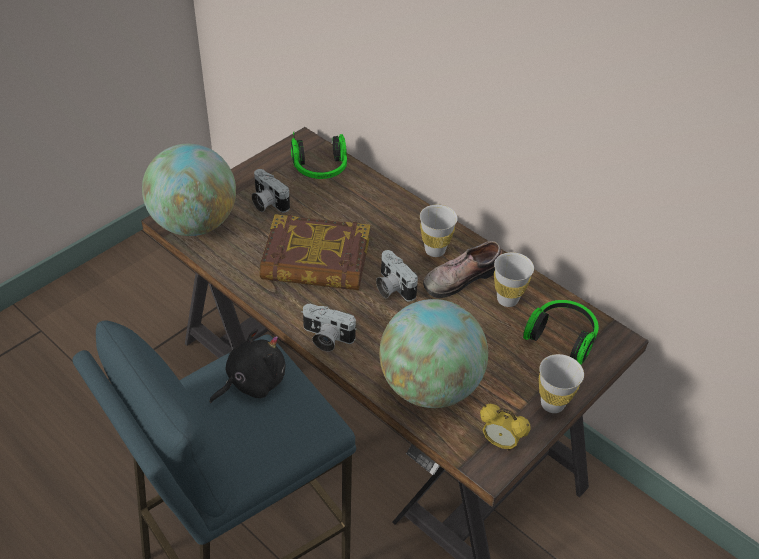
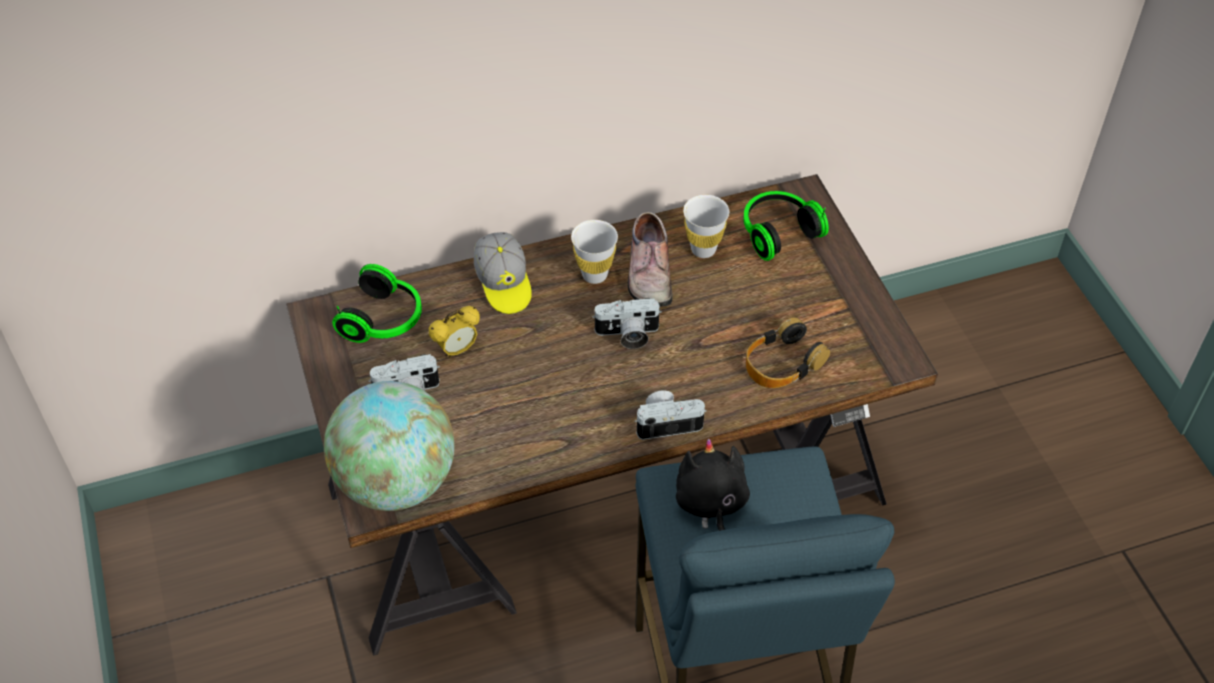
camera: 60 degrees left, 5 degrees up
(316, 261) = (542, 386): book -> none
(326, 338) = (668, 422): camera -> camera turned 150 degrees counterclockwise
(392, 210) = (503, 283): none -> cap
(429, 386) = (782, 363): globe -> headphones
(500, 442) = (879, 340): alarm clock -> alarm clock (457, 350)
(552, 404) = (854, 280): white cup -> none

